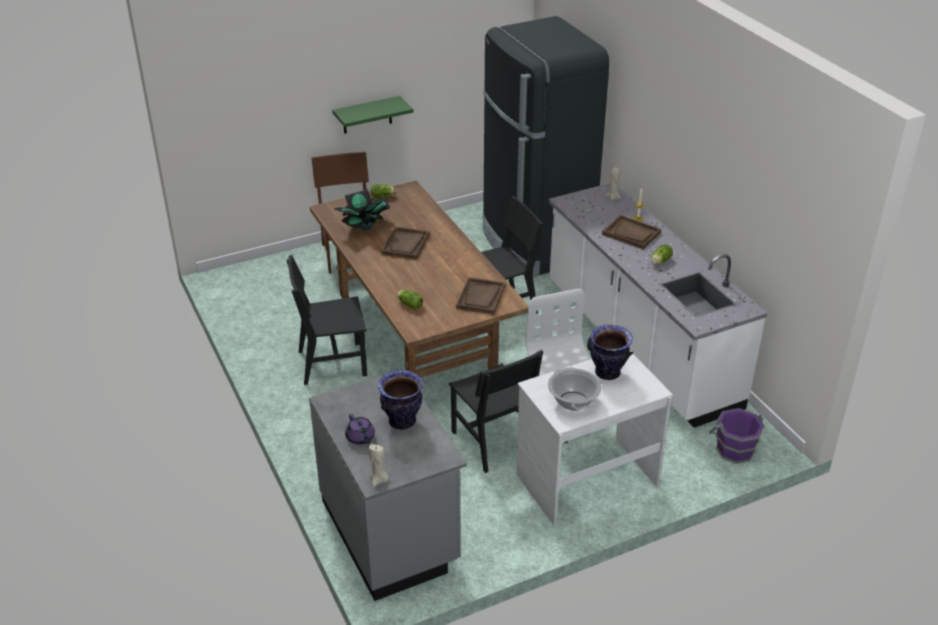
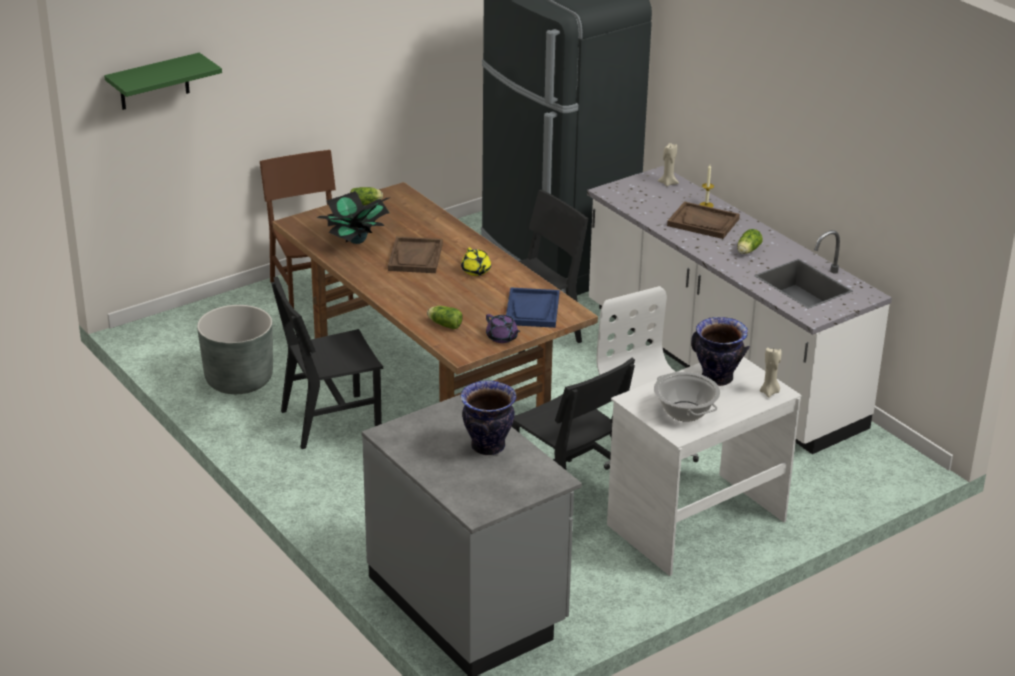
camera: 10 degrees left, 5 degrees down
(276, 323) = (239, 380): none -> grey planter
(360, 438) = (442, 468): purple teapot -> purple teapot (502, 338)
(367, 115) = (328, 101): green shelf -> green shelf (154, 82)
(379, 480) = (481, 510): beige candle -> beige candle (769, 392)
(447, 260) = (476, 271): none -> yellow teapot
(481, 297) = (532, 310): brown tray -> blue tray
(734, 450) = (867, 474): purple bucket -> none

